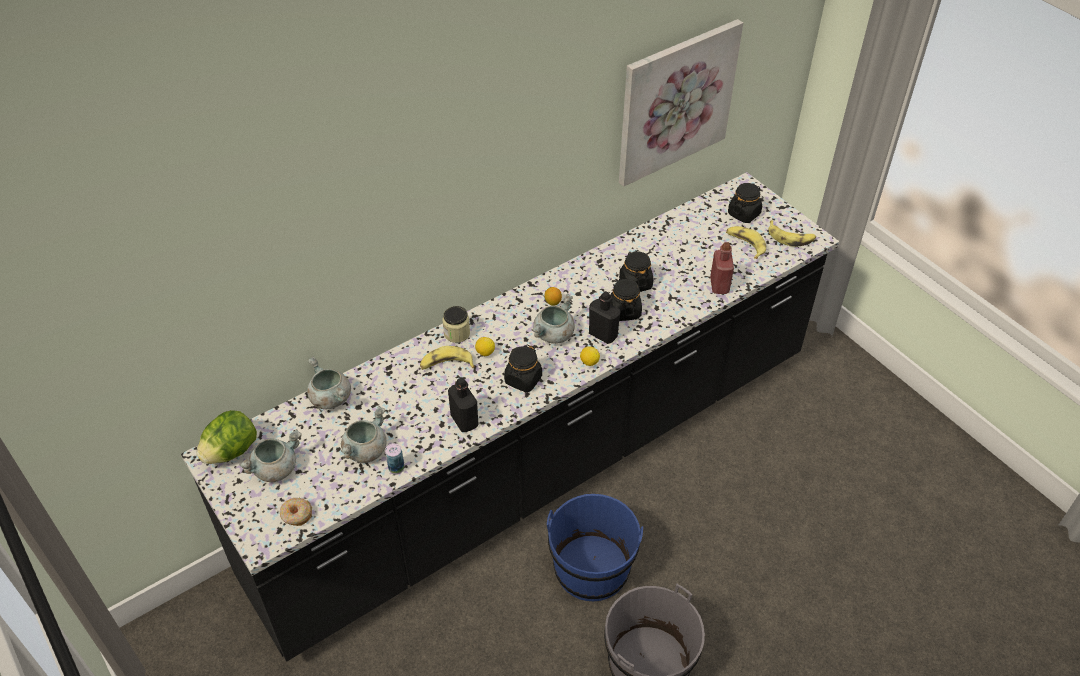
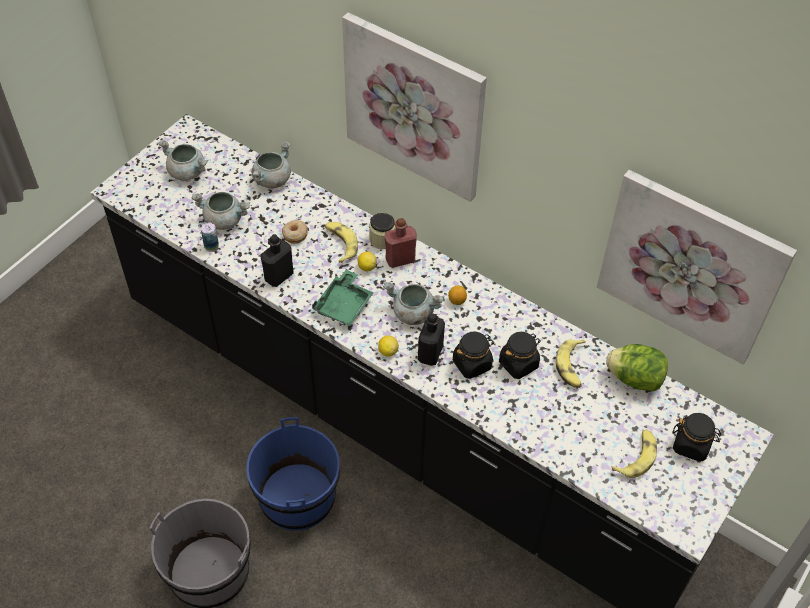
camera: 70 degrees right, 5 degrees up
(231, 451) = (197, 140): lettuce -> lettuce (635, 379)
(296, 515) = (146, 200): donut -> donut (295, 234)
(443, 183) = (415, 106): none -> picture
(523, 380) = (344, 305): black jar -> green tray
(719, 285) = (553, 443): red bottle -> red bottle (400, 259)
(790, 237) = (675, 503): banana -> banana (571, 367)

